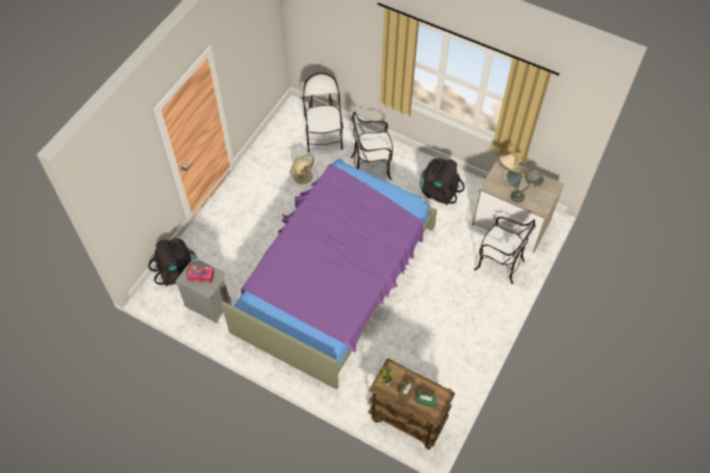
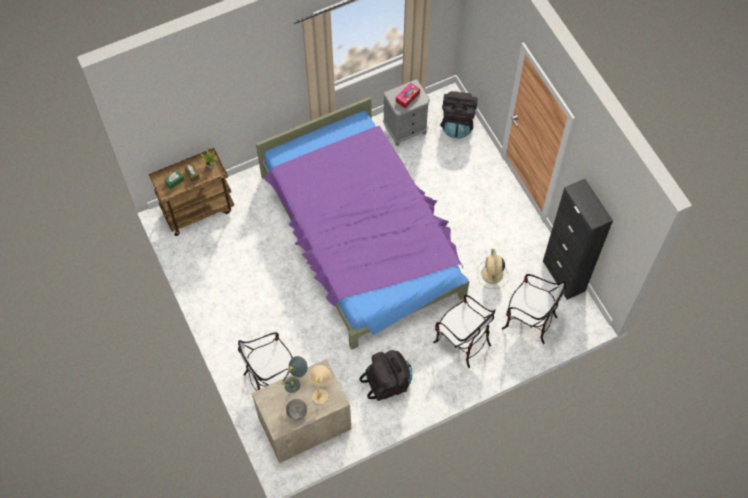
camera: 125 degrees right, 5 degrees up
(271, 135) = (563, 276): none -> black cabinet
(371, 166) = (462, 342): chair -> chair turned 105 degrees clockwise

